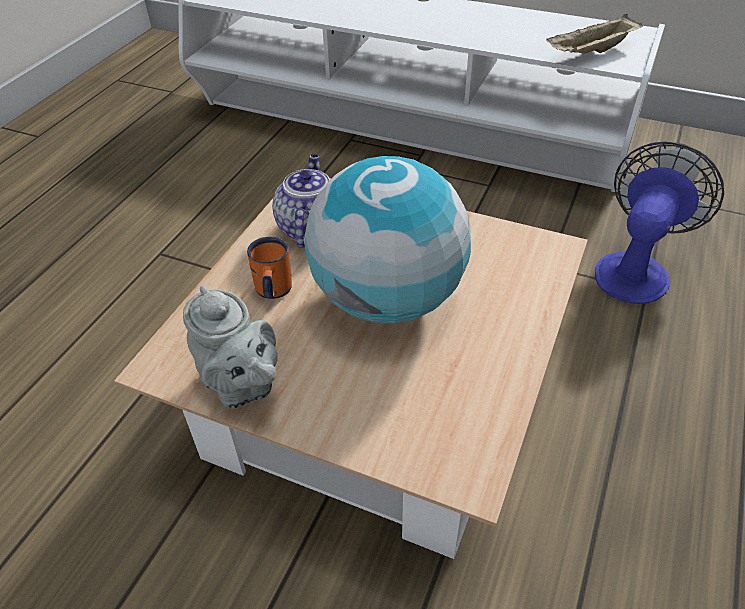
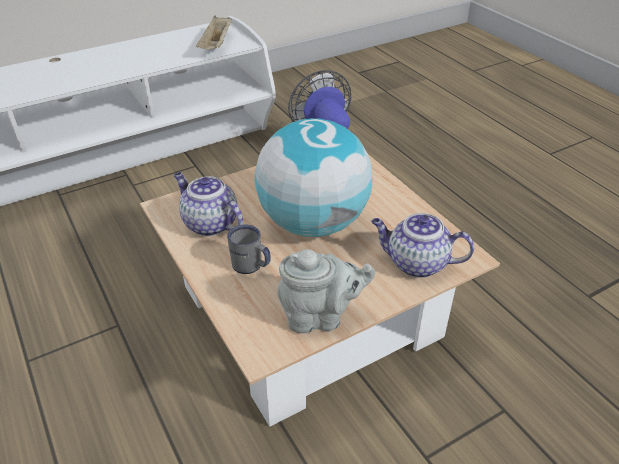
camera: 55 degrees left, 5 degrees down
(272, 292) = (251, 267): orange mug -> grey mug
(405, 427) = (416, 263): none -> teapot

